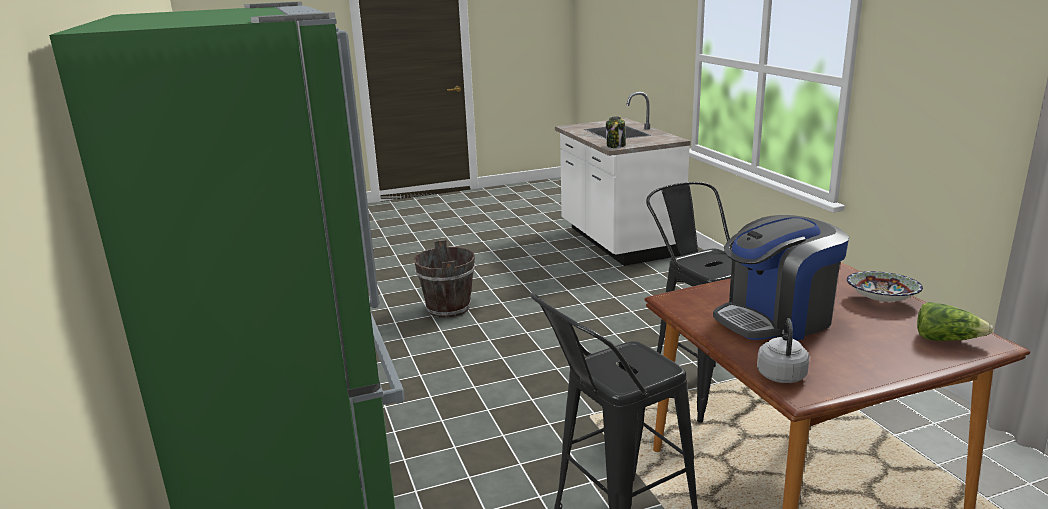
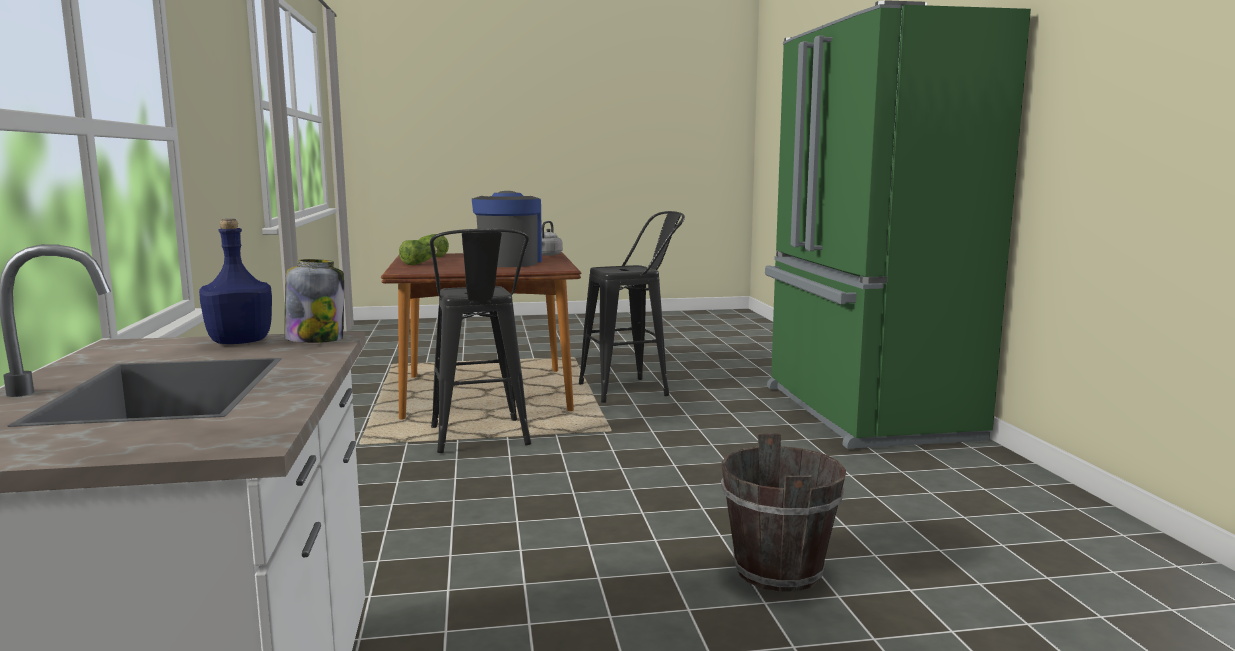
camera: 170 degrees left, 10 degrees down
(640, 143) = (239, 341): none -> blue bottle
(776, 319) = (509, 262): coffee machine -> coffee machine turned 75 degrees counterclockwise
(881, 300) = (419, 263): bowl -> lettuce

